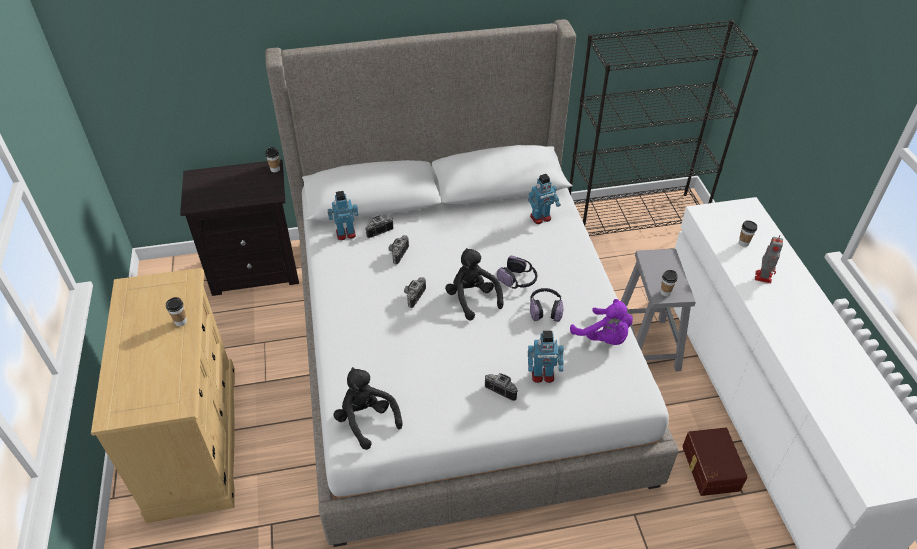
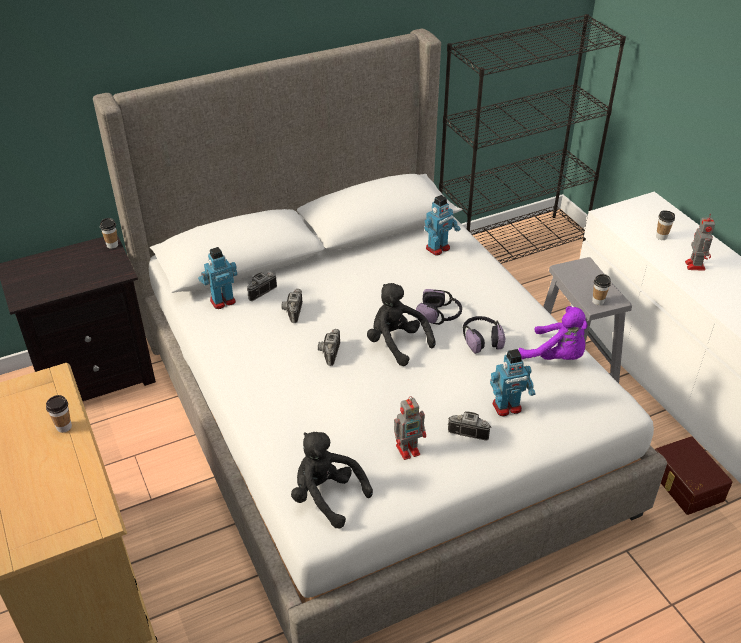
camera: 15 degrees left, 5 degrees down
(446, 395) = (409, 449): none -> toy robot

